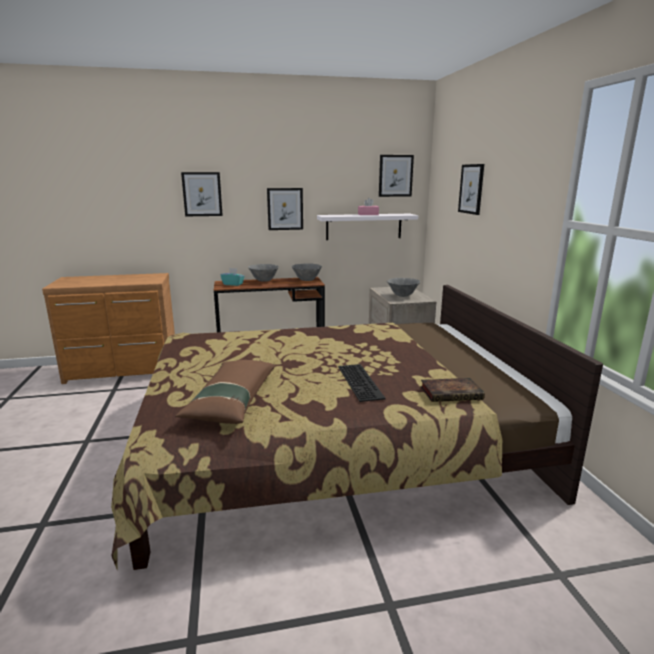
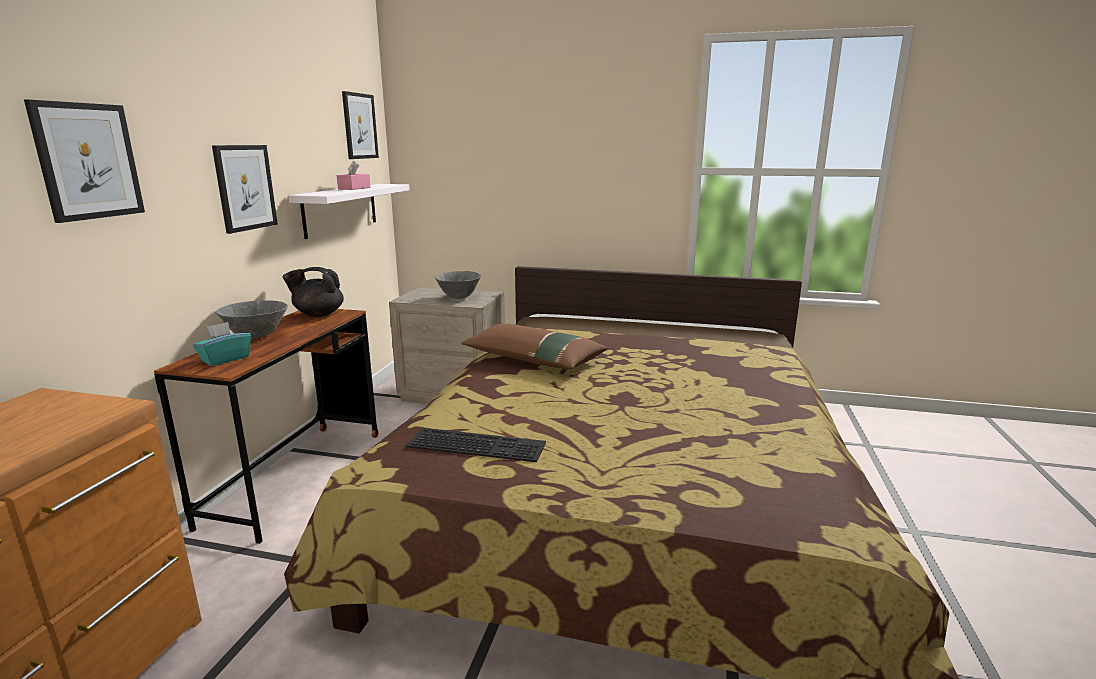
camera: 65 degrees left, 0 degrees up
(231, 400) = (735, 454): brown pillow -> brown pillow (533, 359)
(306, 280) = (318, 314): grey bowl -> black teapot
(361, 382) = (708, 375): keyboard -> keyboard (478, 443)
(452, 393) = (752, 349): book -> none
(471, 189) = (511, 143): picture -> none

